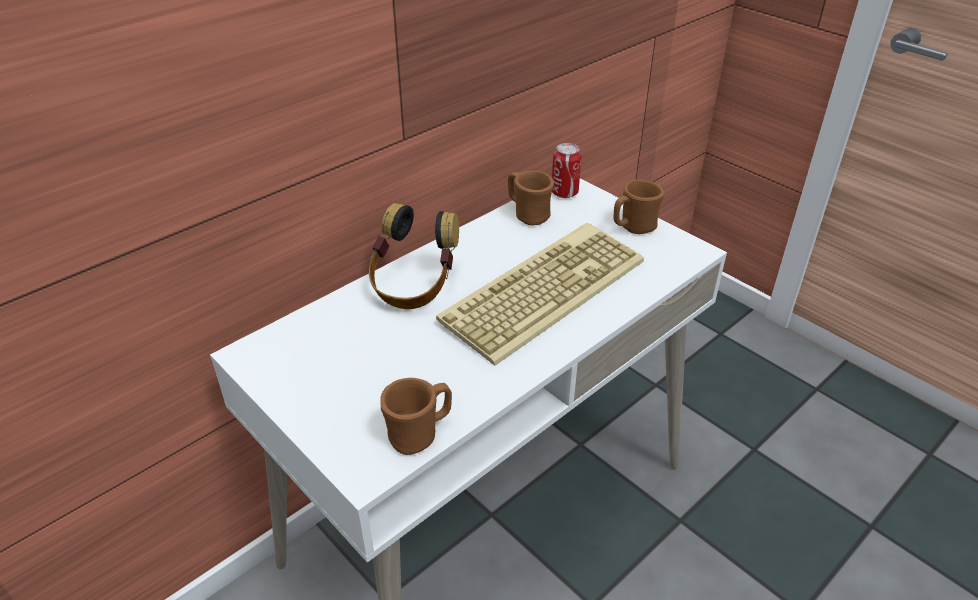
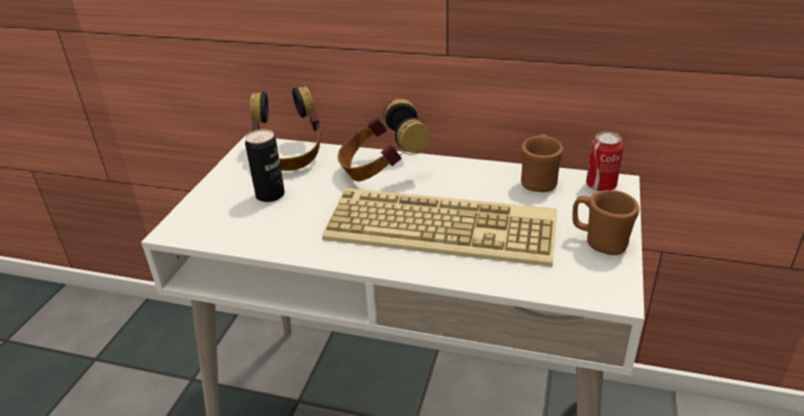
camera: 60 degrees right, 5 degrees down
(306, 334) = (290, 155): none -> headphones
(374, 375) = (270, 195): none -> can
(419, 434) = (223, 236): brown mug -> none

